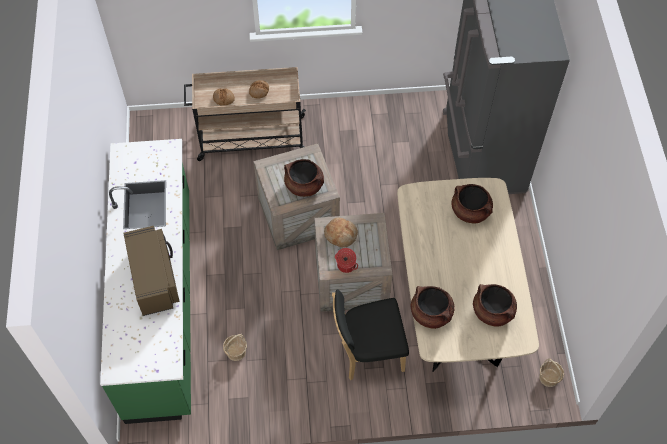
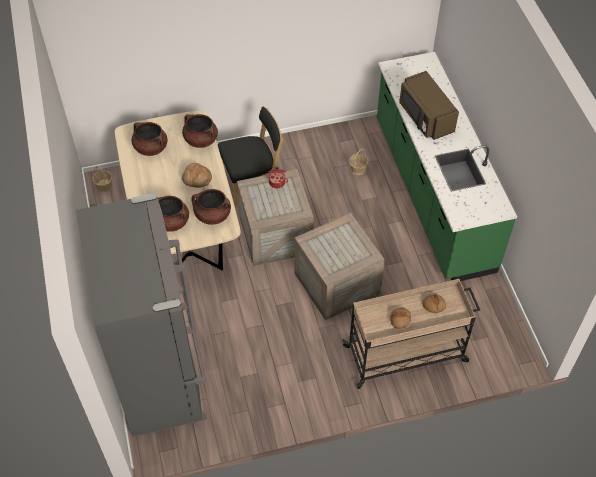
camera: 170 degrees right, 5 degrees down
(304, 185) = (329, 243): brown cooking pot -> brown cooking pot (212, 215)
(341, 235) = (286, 205): bread -> bread (196, 179)

